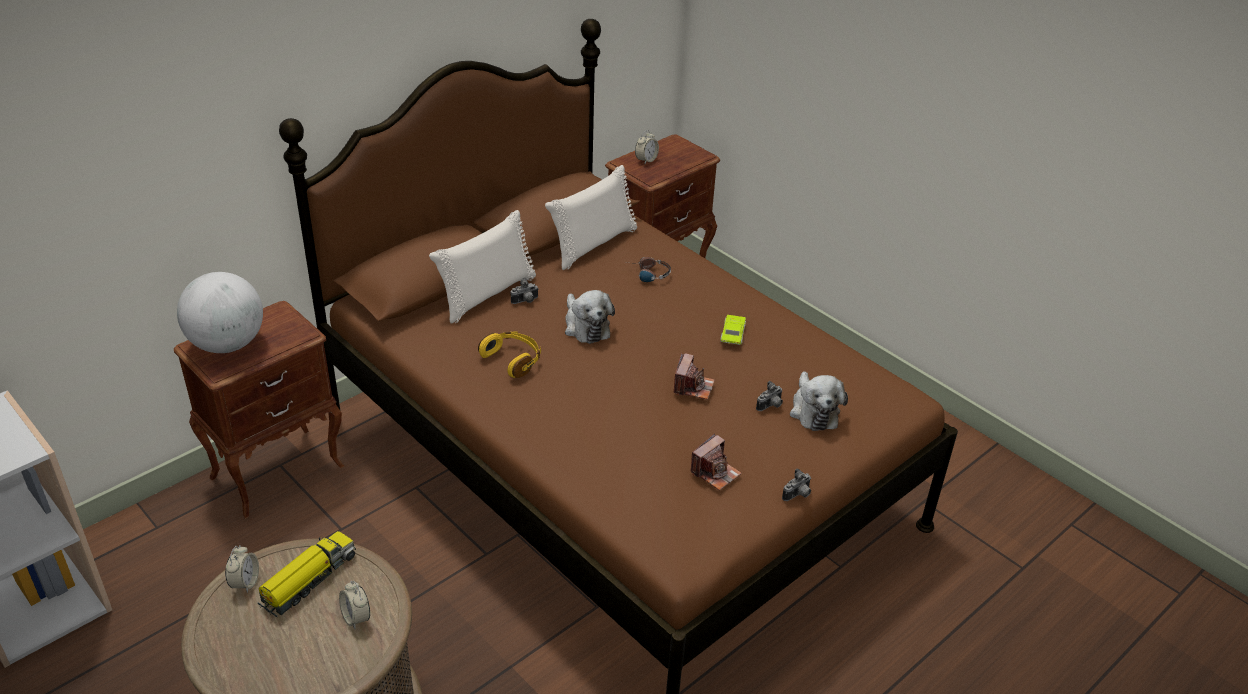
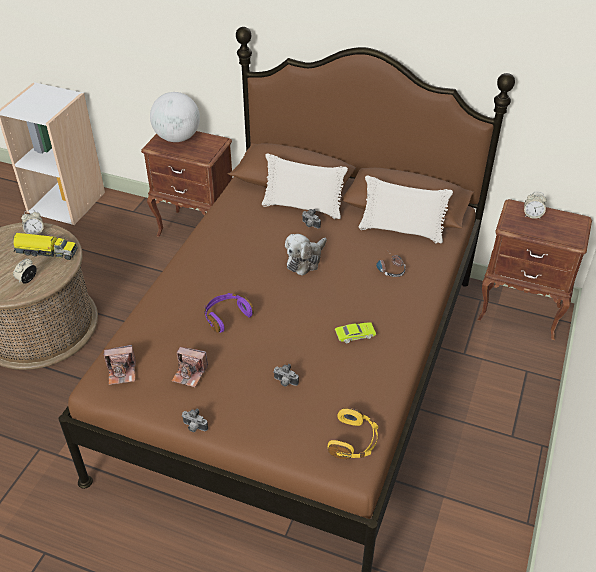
camera: 65 degrees right, 5 degrees up
(513, 360) = (245, 242): yellow headphones -> yellow headphones (354, 441)
(640, 414) = (226, 316): none -> purple headphones
(693, 387) = (275, 333): camera -> camera (122, 372)
(813, 410) = (297, 409): plush toy -> none

